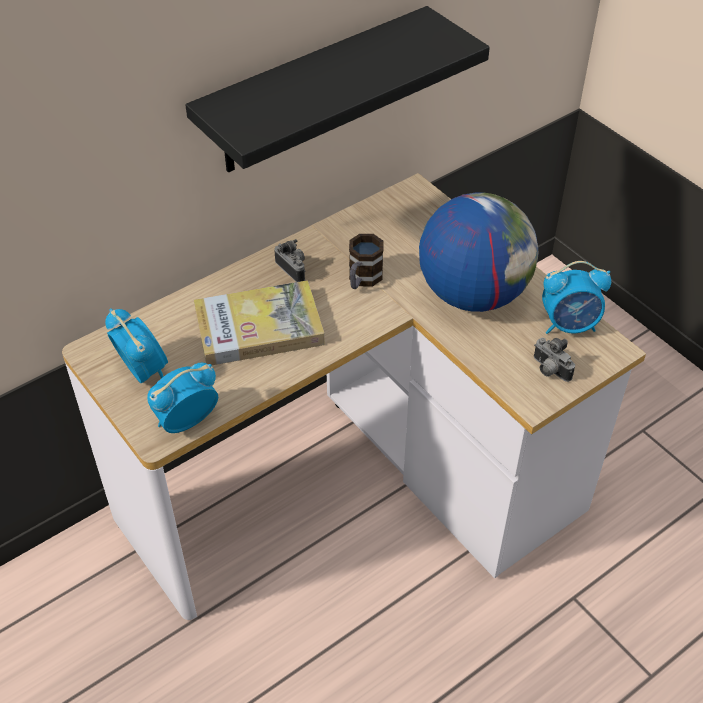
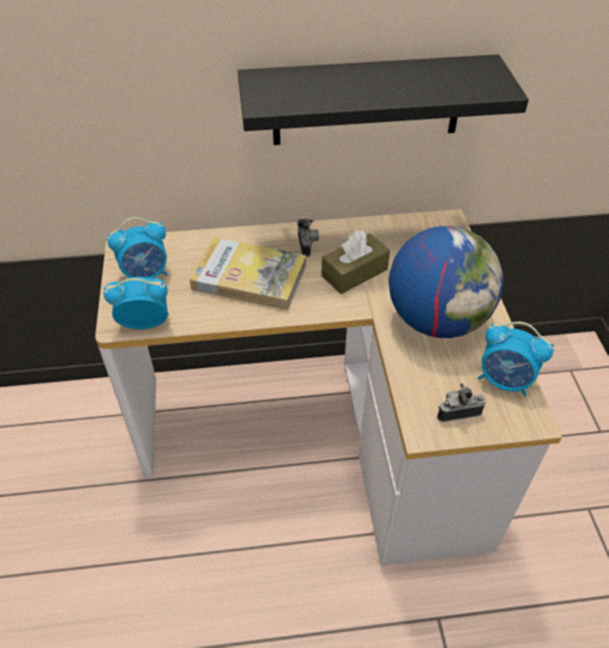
camera: 30 degrees right, 0 degrees up
(143, 371) = (146, 275): alarm clock -> alarm clock turned 75 degrees clockwise
(362, 279) = (354, 273): mug -> brown tissue box
(549, 370) = (457, 411): camera -> camera turned 90 degrees clockwise

